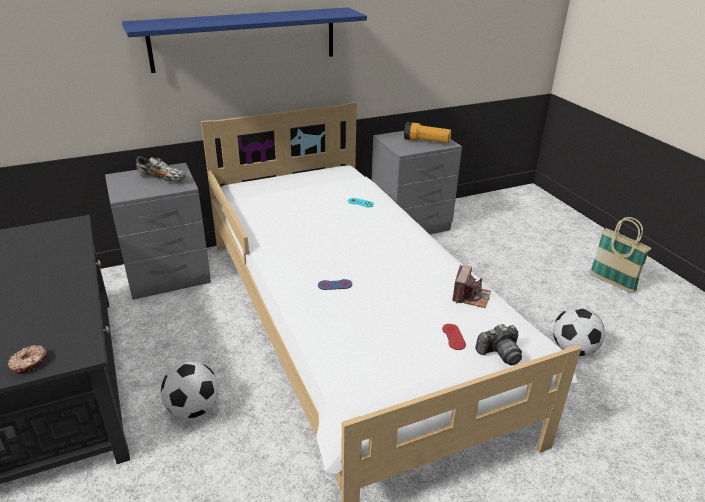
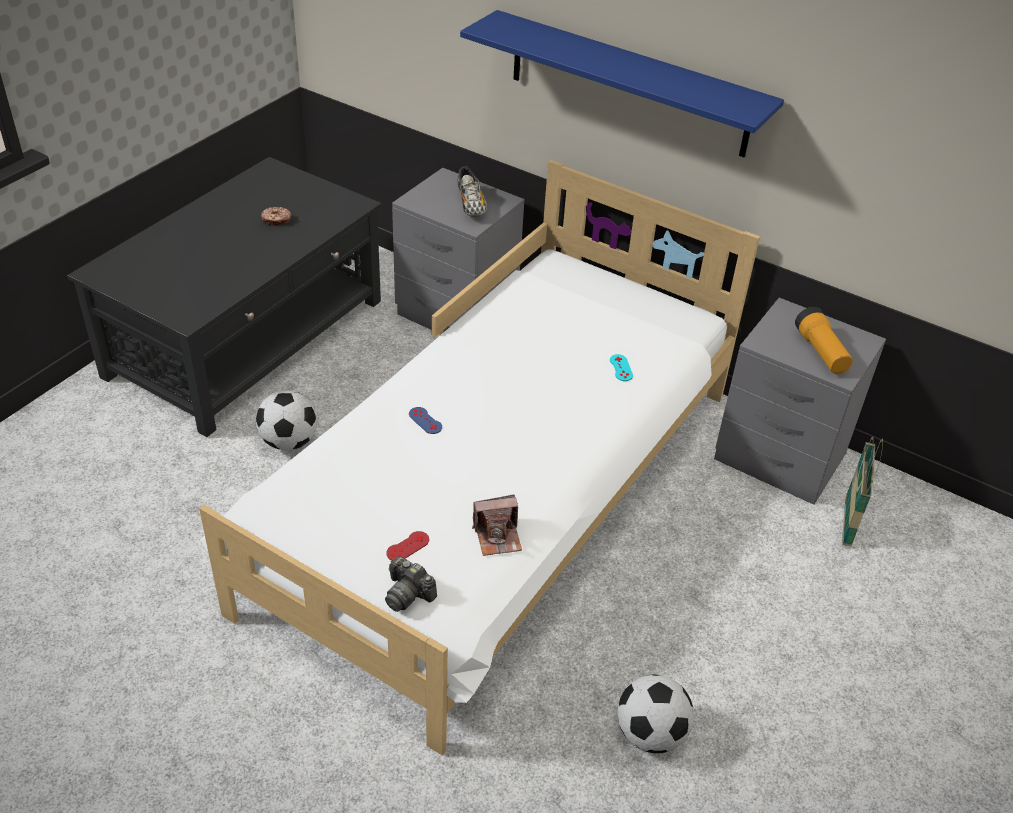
camera: 55 degrees right, 10 degrees up
(29, 363) = (158, 301): donut -> donut (276, 220)
(612, 283) = (874, 746): basket -> basket (847, 522)

